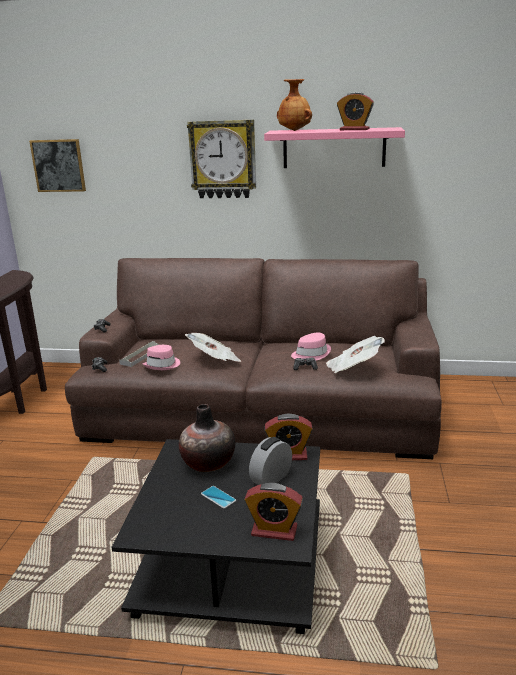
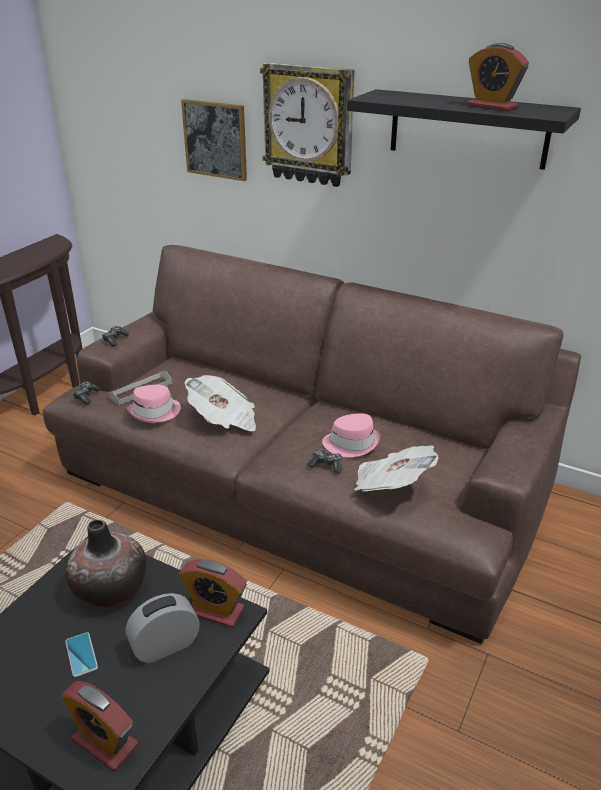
camera: 20 degrees right, 10 degrees up
(58, 165) = (112, 106): picture -> picture (215, 139)
(295, 130) = (403, 96): brown vase -> none
(334, 148) = (468, 129): pink shelf -> black shelf

